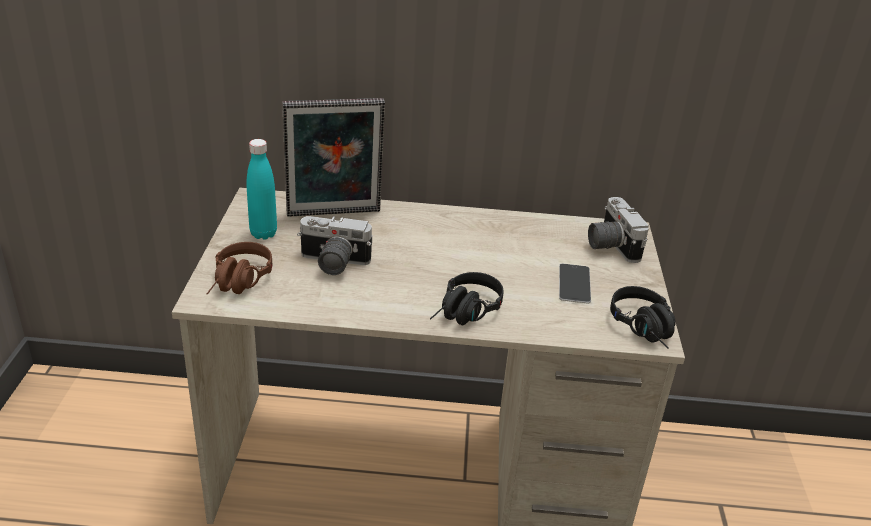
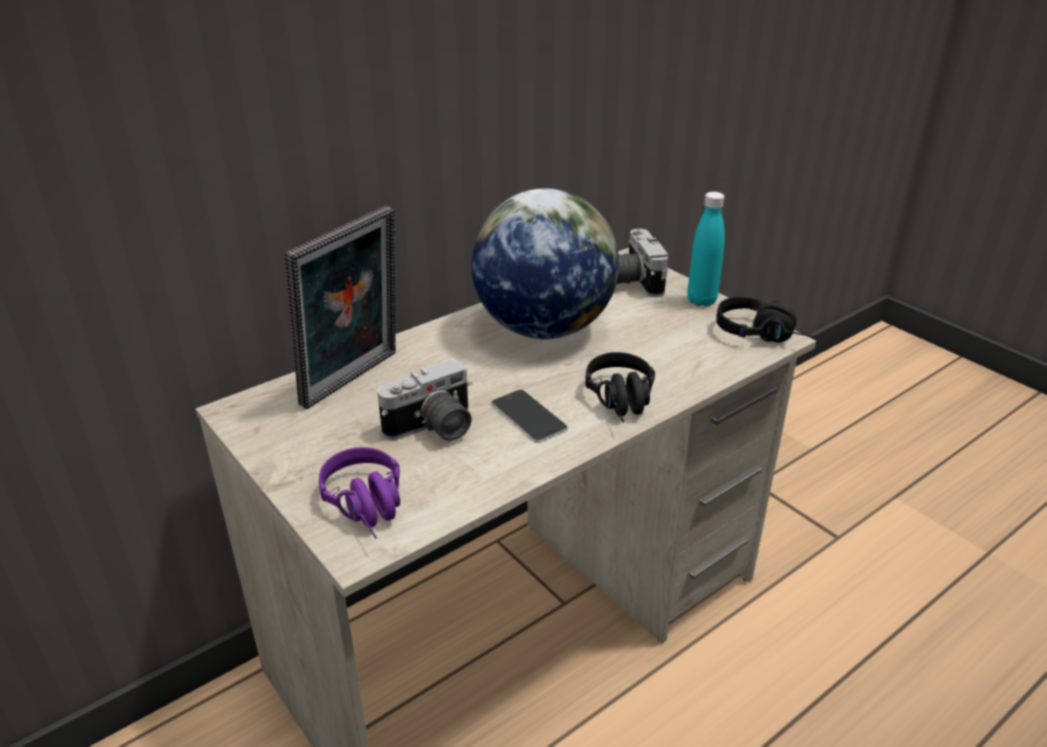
camera: 40 degrees left, 0 degrees up
(239, 283) = (370, 509): brown headphones -> purple headphones
(263, 233) = (310, 441): turquoise bottle -> turquoise bottle (701, 300)
(492, 243) = (543, 328): none -> globe
(574, 283) = (659, 327): phone -> phone (528, 416)
(609, 245) = (632, 281): camera -> camera turned 45 degrees clockwise

